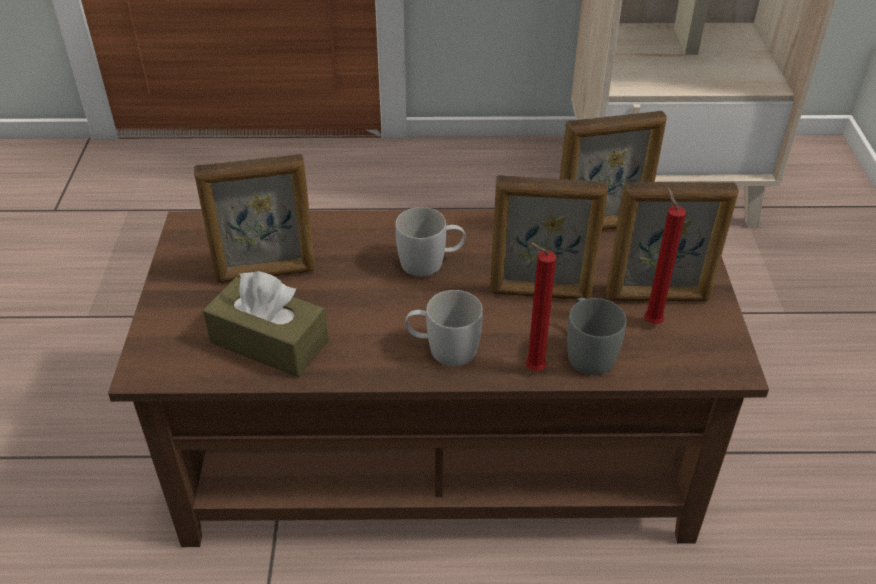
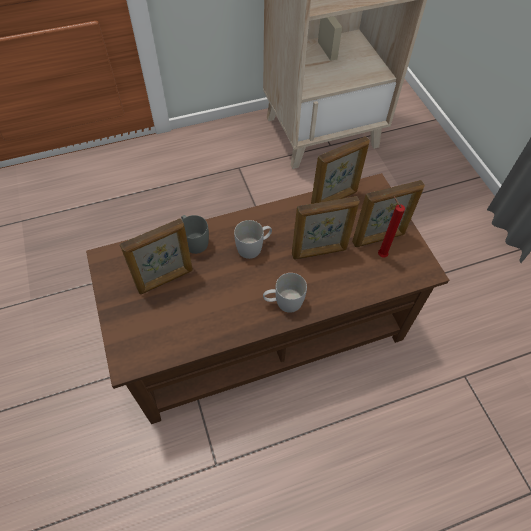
camera: 20 degrees left, 15 degrees up
(269, 342) = (188, 325): brown tissue box -> none
(531, 369) = (333, 302): red candle -> none
(587, 351) = (356, 282): grey mug -> grey mug (193, 240)

